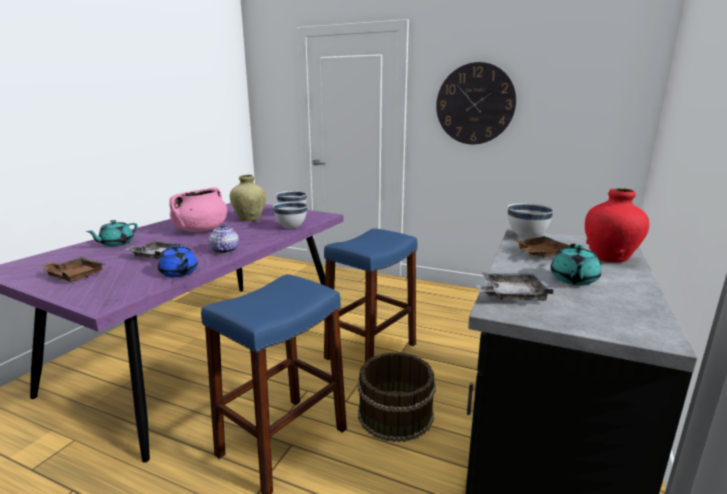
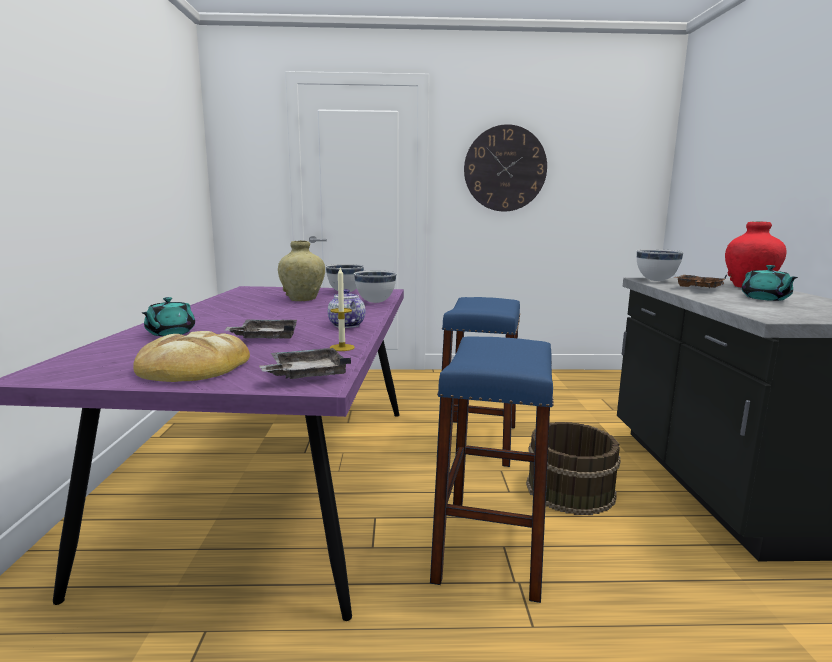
camera: 25 degrees left, 5 degrees down
(75, 275) = (193, 366): brown tray -> bread
(179, 273) = (342, 347): blue teapot -> candle
(201, 230) = (263, 312): pink cooking pot -> none
(511, 295) = (756, 310): grey tray -> grey tray (306, 374)

